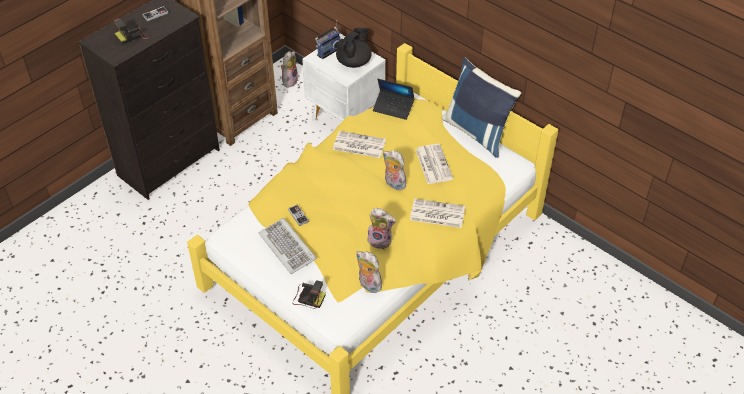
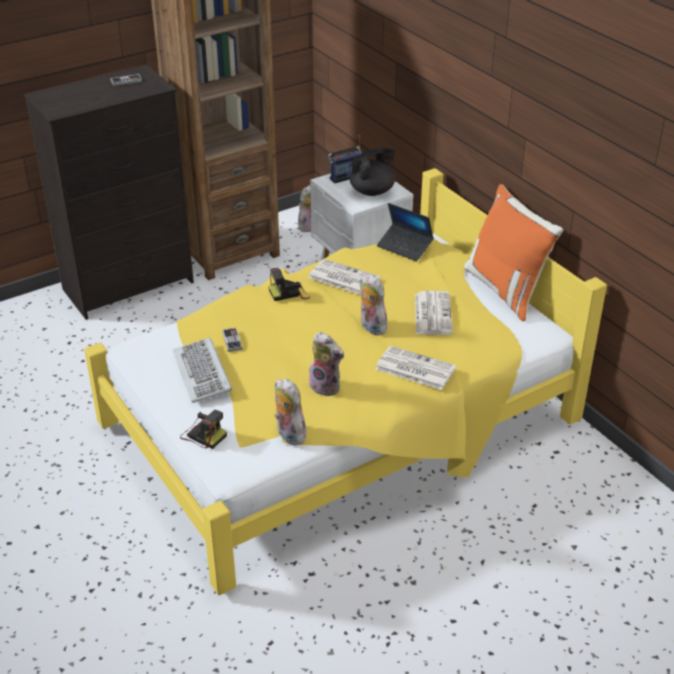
camera: 15 degrees right, 10 degrees down
(132, 36) = (87, 96): camera -> camera (289, 293)
(477, 132) = (507, 290): blue pillow -> orange pillow

